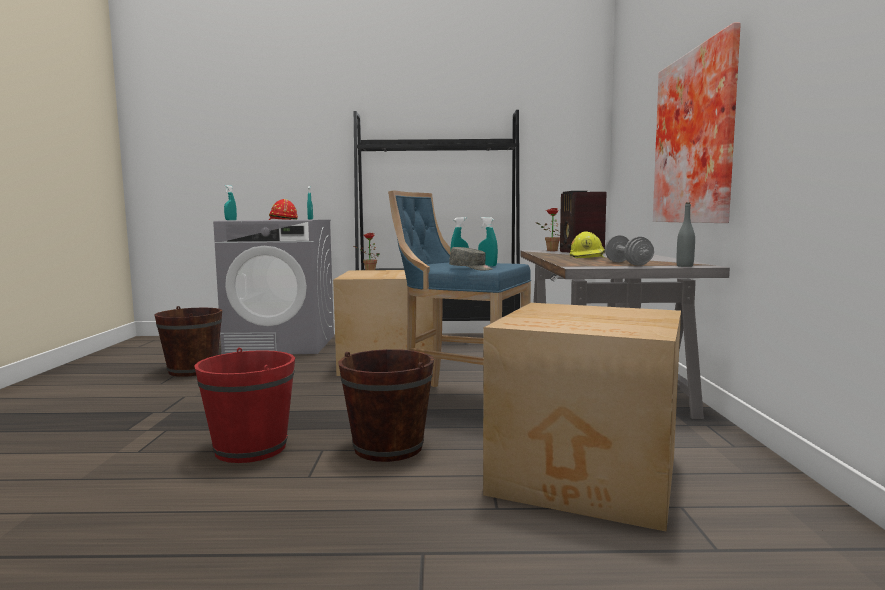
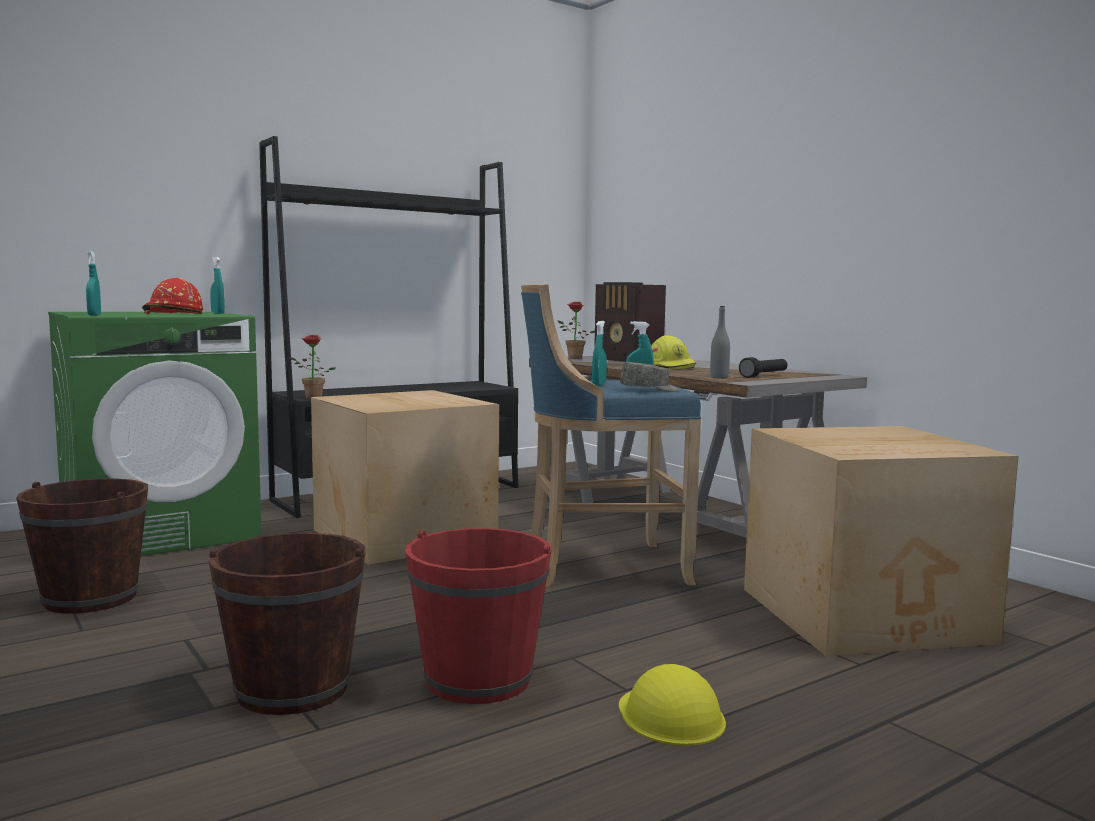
camera: 35 degrees left, 0 degrees up
(282, 344) = (161, 532): grey washing machine -> green washing machine
(297, 499) = (671, 715): none -> yellow hard hat
(388, 447) = (637, 635): brown bucket -> brown bucket (292, 689)
(627, 264) = (764, 376): grey dumbbell -> black flashlight
(684, 266) = (827, 377): grey bottle -> grey bottle (719, 377)
(698, 138) = (796, 232): picture -> none

